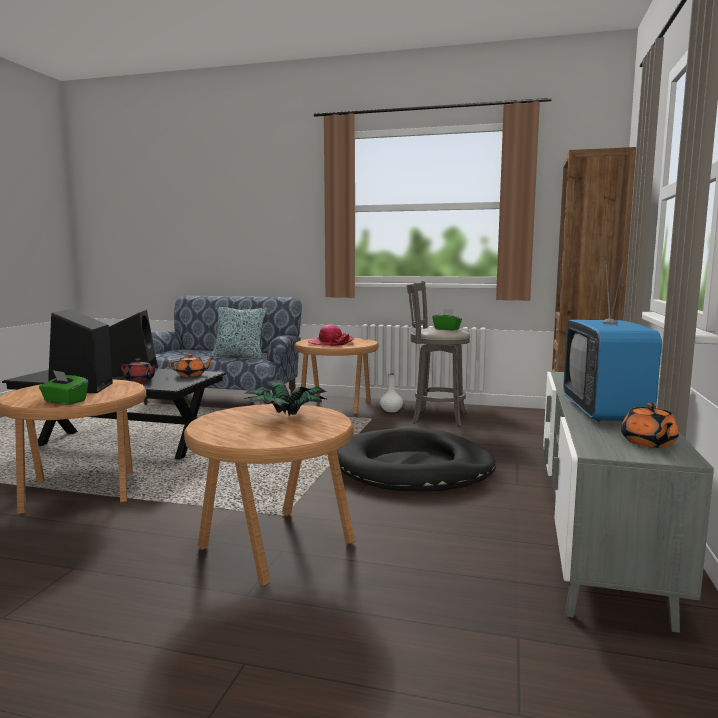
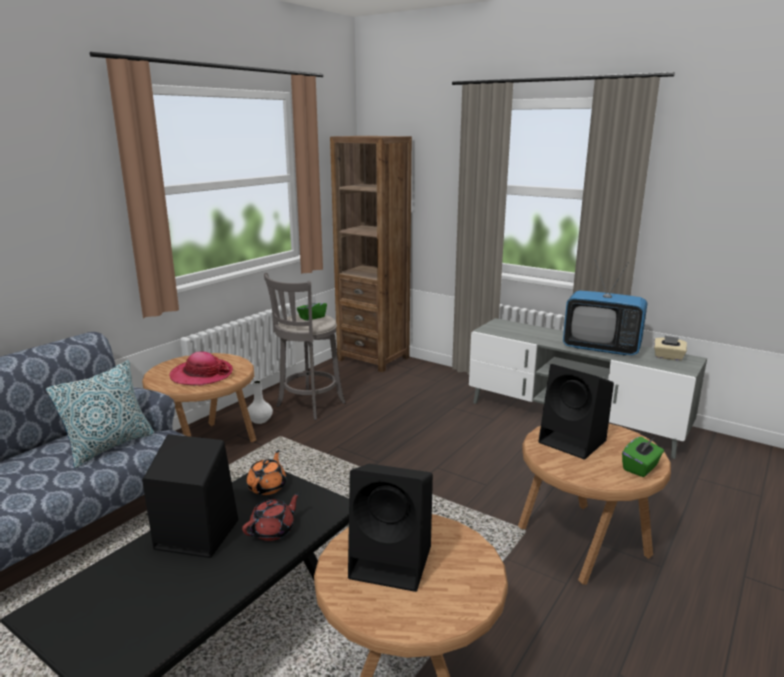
camera: 70 degrees left, 10 degrees up
(64, 401) = (474, 571): green tissue box -> green tissue box (641, 467)
(286, 416) = (574, 442): potted plant -> black speaker
(413, 467) = (439, 448): black dog bed -> none
(648, 443) = (668, 357): orange teapot -> beige tissue box

